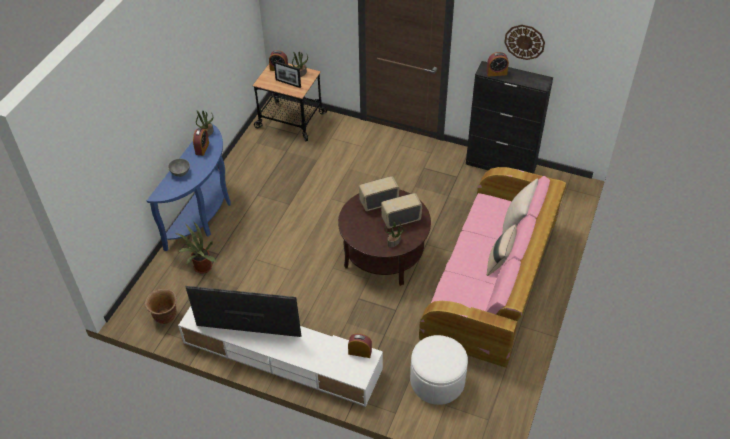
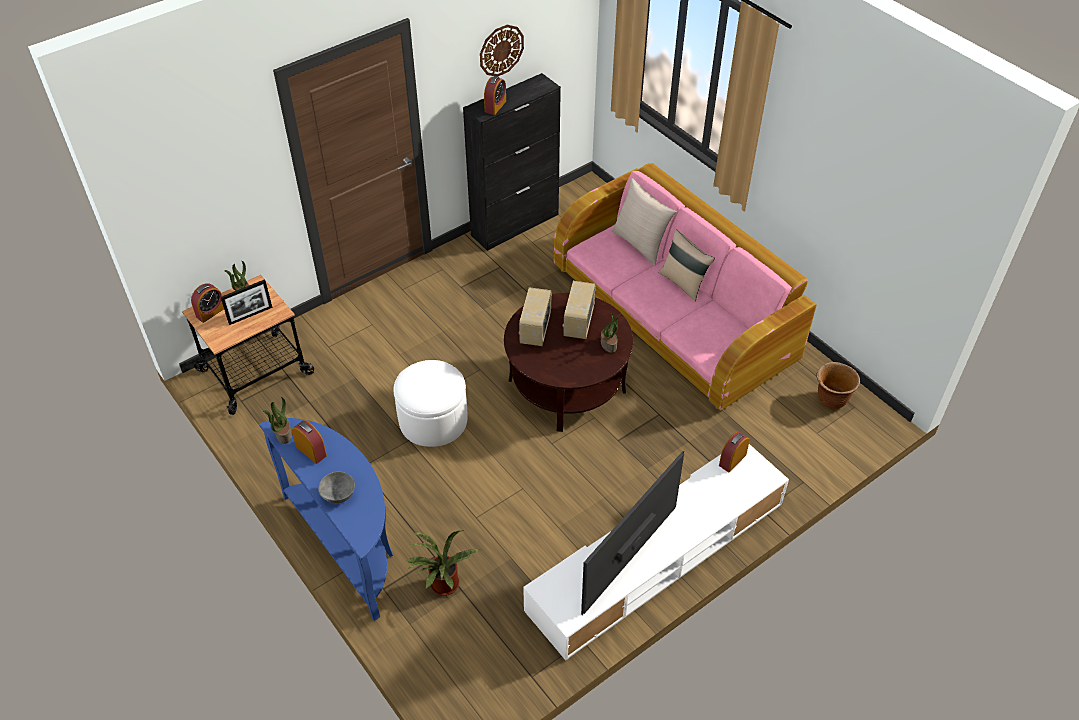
camera: 60 degrees left, 0 degrees up
(165, 316) = (501, 666): brown planter -> brown planter (831, 400)
(437, 381) = (781, 424): white ottoman -> white ottoman (433, 420)

